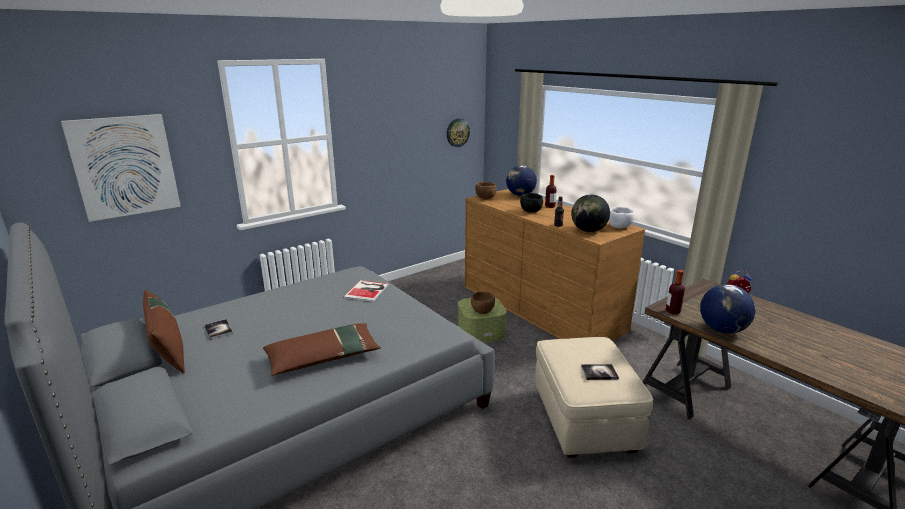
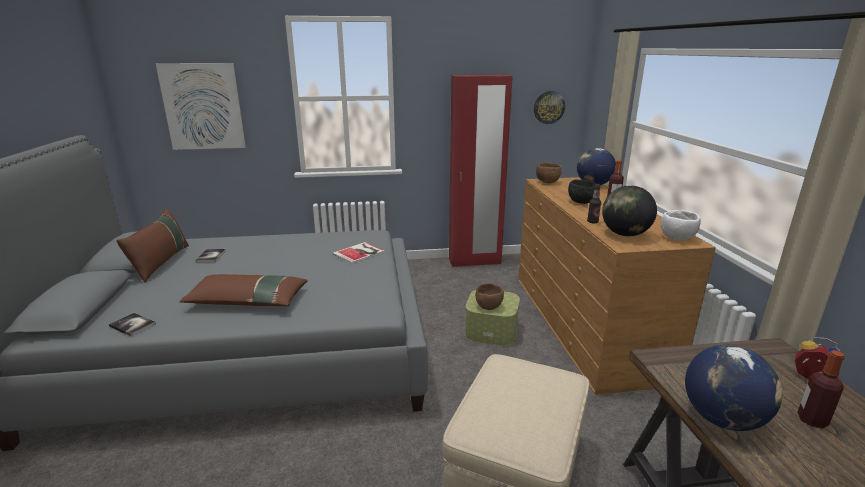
camera: 30 degrees right, 0 degrees up
(415, 279) = (474, 261): none -> red wardrobe
(599, 373) = (518, 416): book -> book (132, 325)
(672, 312) = (666, 368): bottle -> bottle (812, 420)

